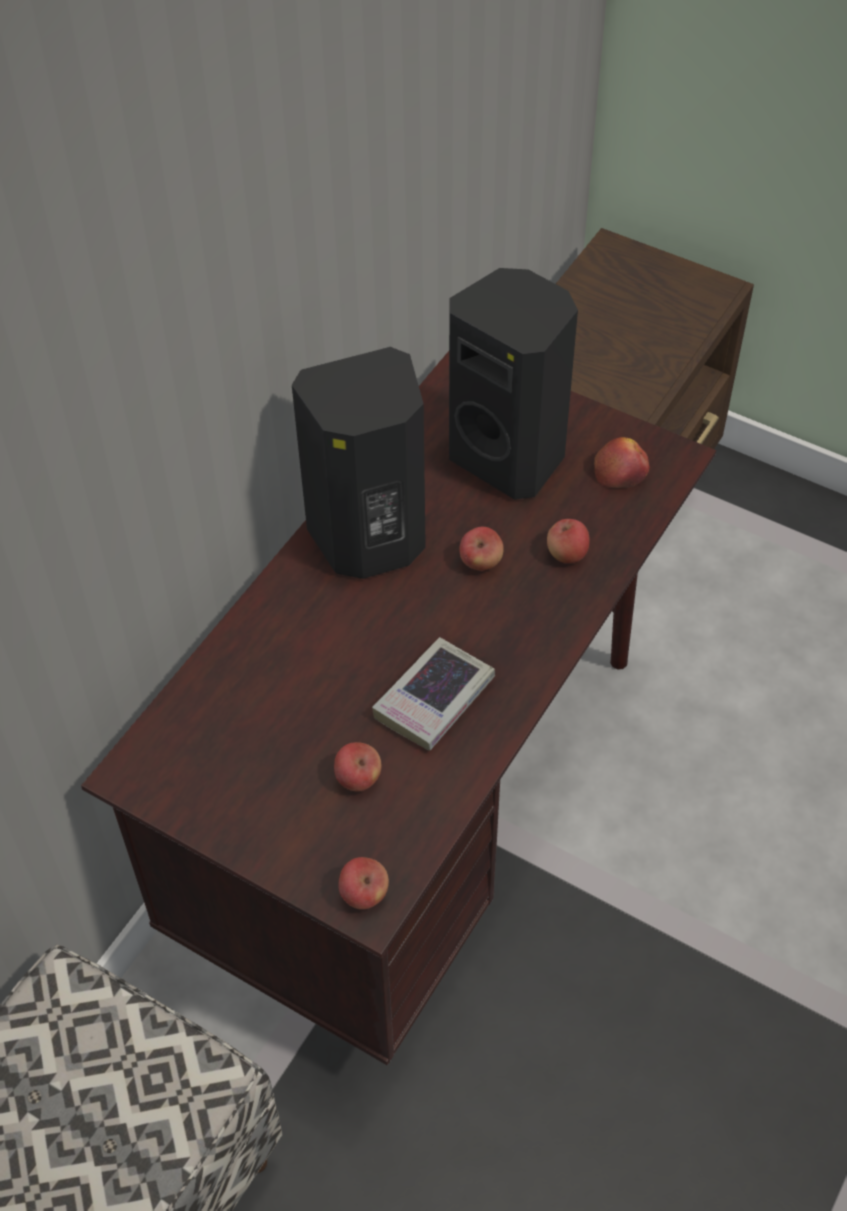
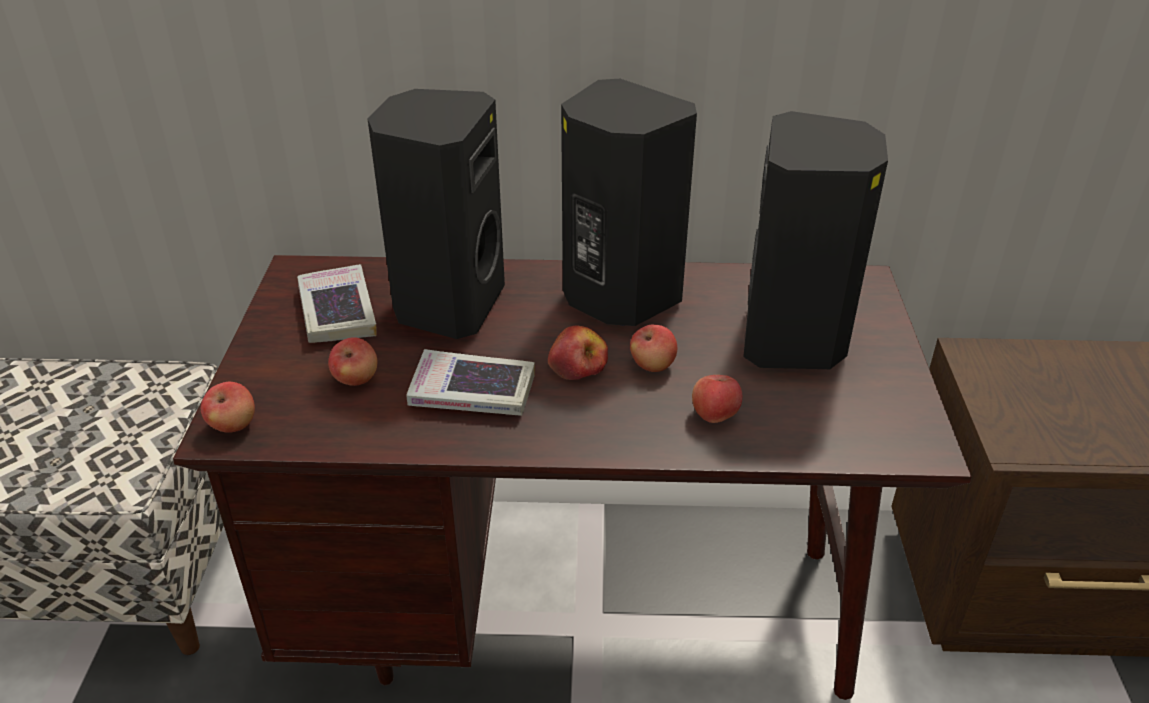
camera: 60 degrees right, 15 degrees down
(236, 760) = (337, 312): none -> book
(289, 669) = (447, 305): none -> black speaker
(621, 471) = (859, 415): apple -> apple (578, 365)

